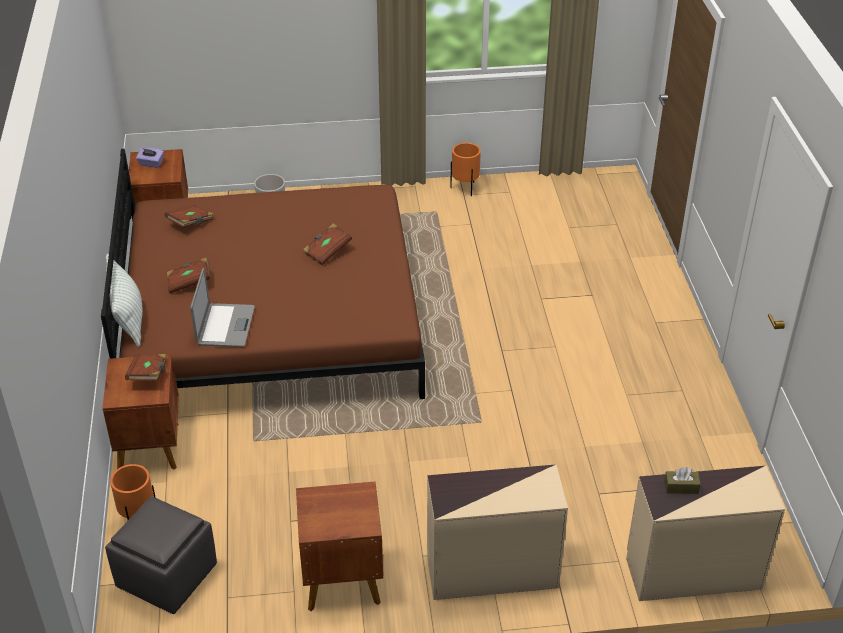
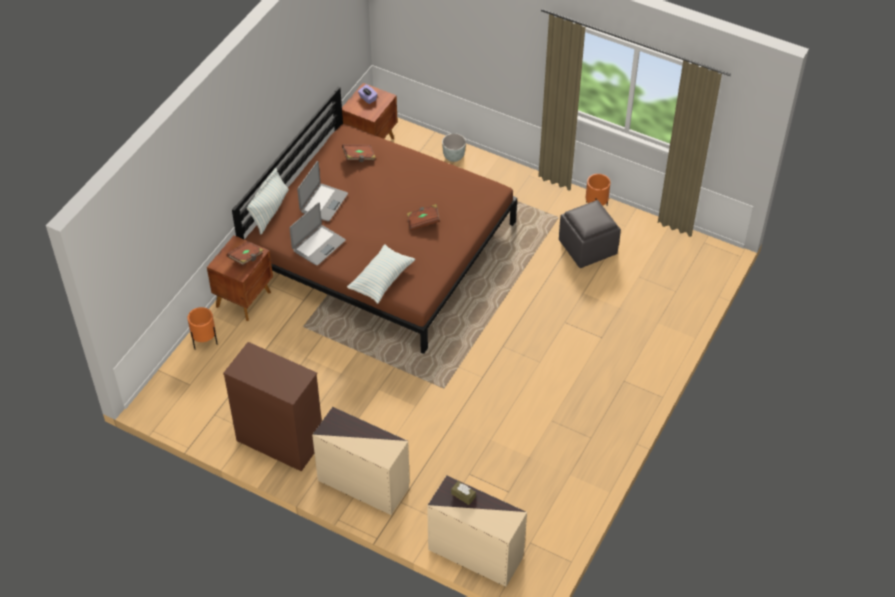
camera: 35 degrees right, 10 degrees up
(168, 575) = (195, 384): grey ottoman -> grey ottoman (588, 247)
(189, 282) = (323, 203): brown book -> laptop
(336, 326) = (381, 279): none -> pillow
(341, 580) = (279, 440): brown nightstand -> brown dresser

